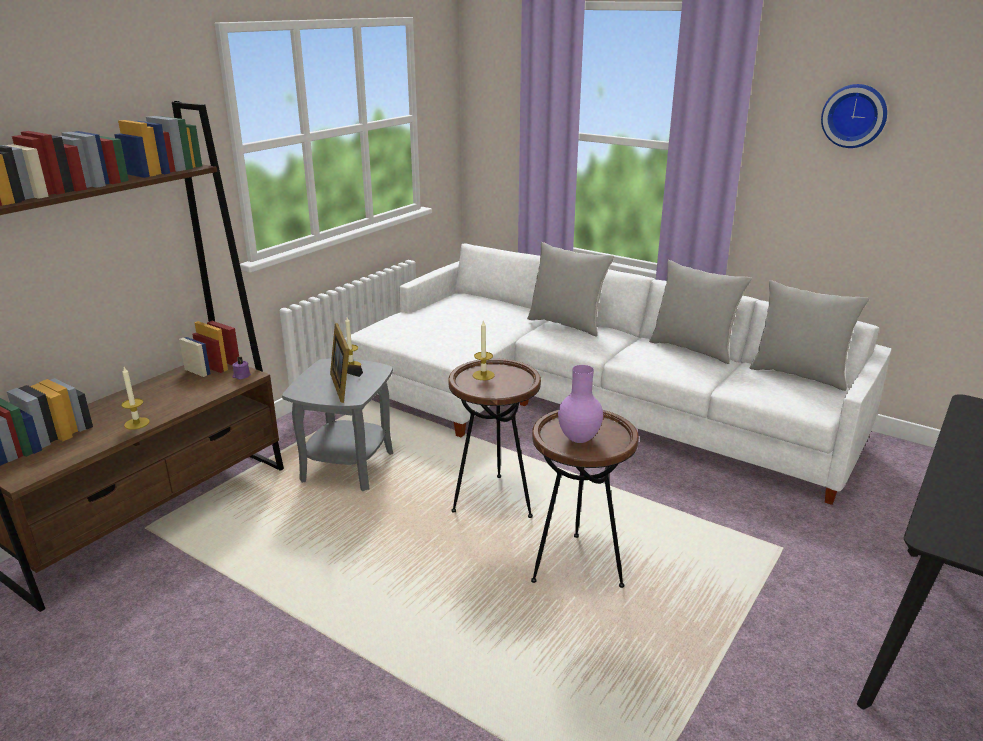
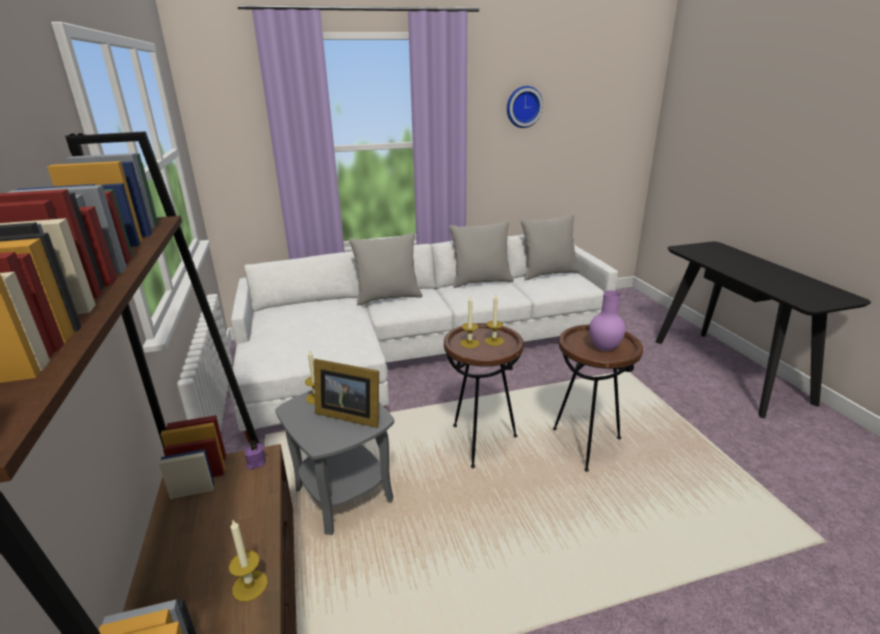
camera: 50 degrees left, 0 degrees up
(505, 383) = (494, 341): none -> candle

